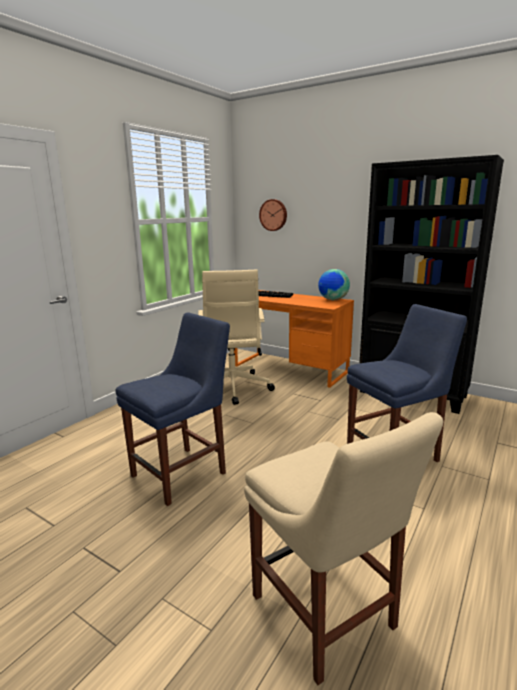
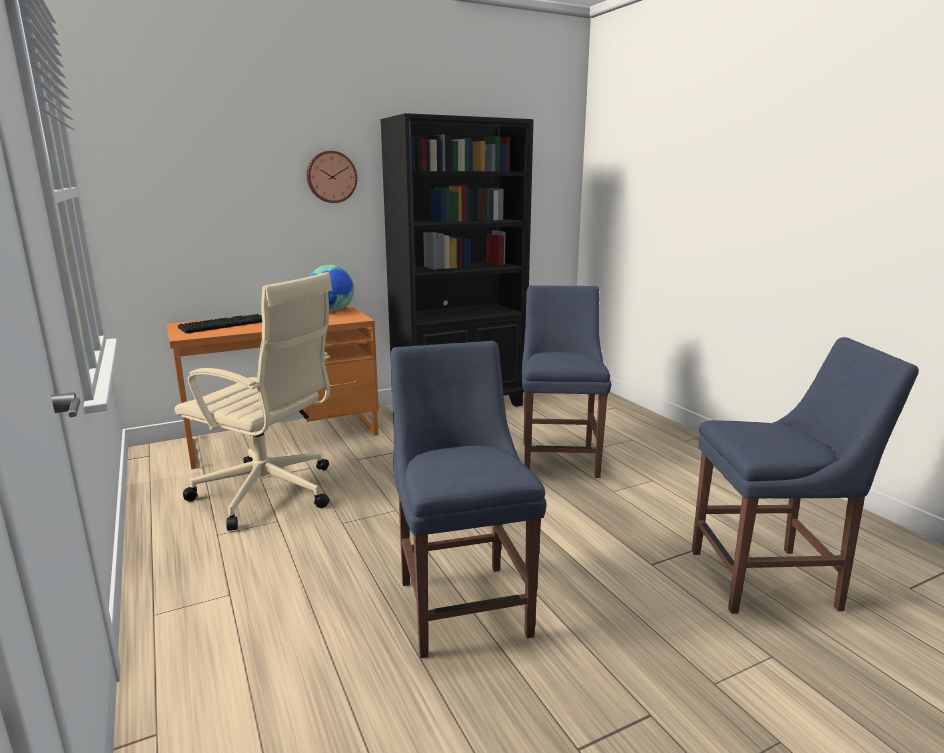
camera: 60 degrees left, 0 degrees up
(273, 215) = (185, 184): wall clock -> wall clock (331, 177)
(326, 616) = (770, 579): beige chair -> blue chair

